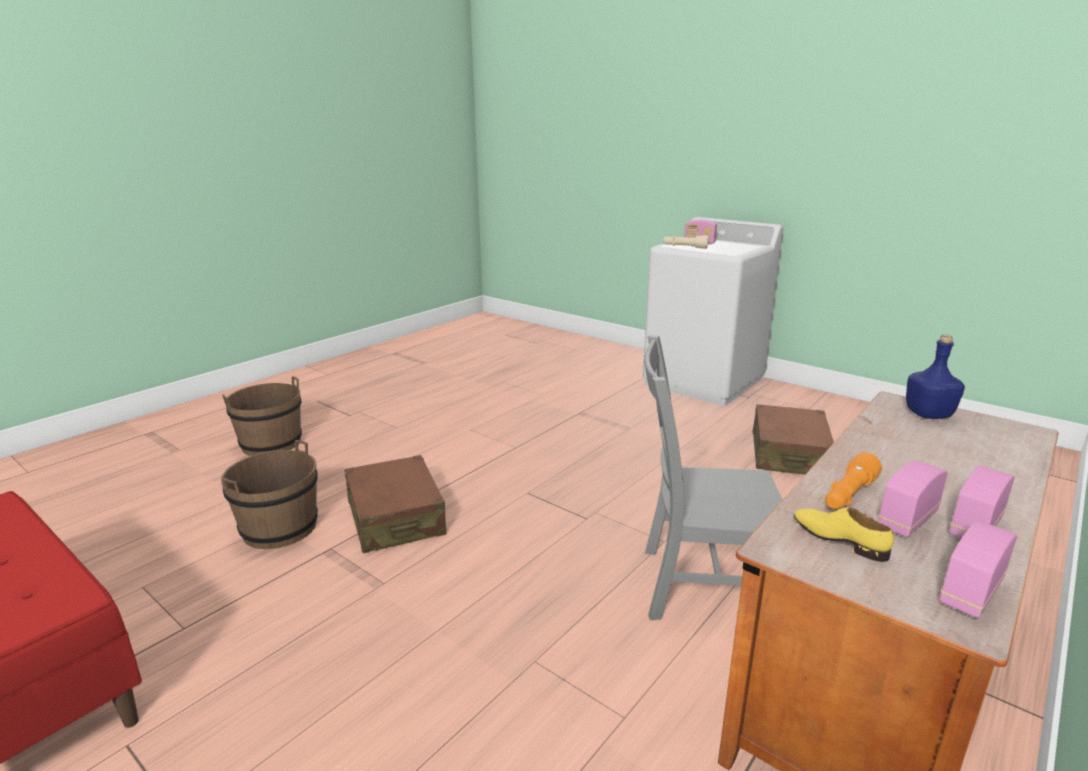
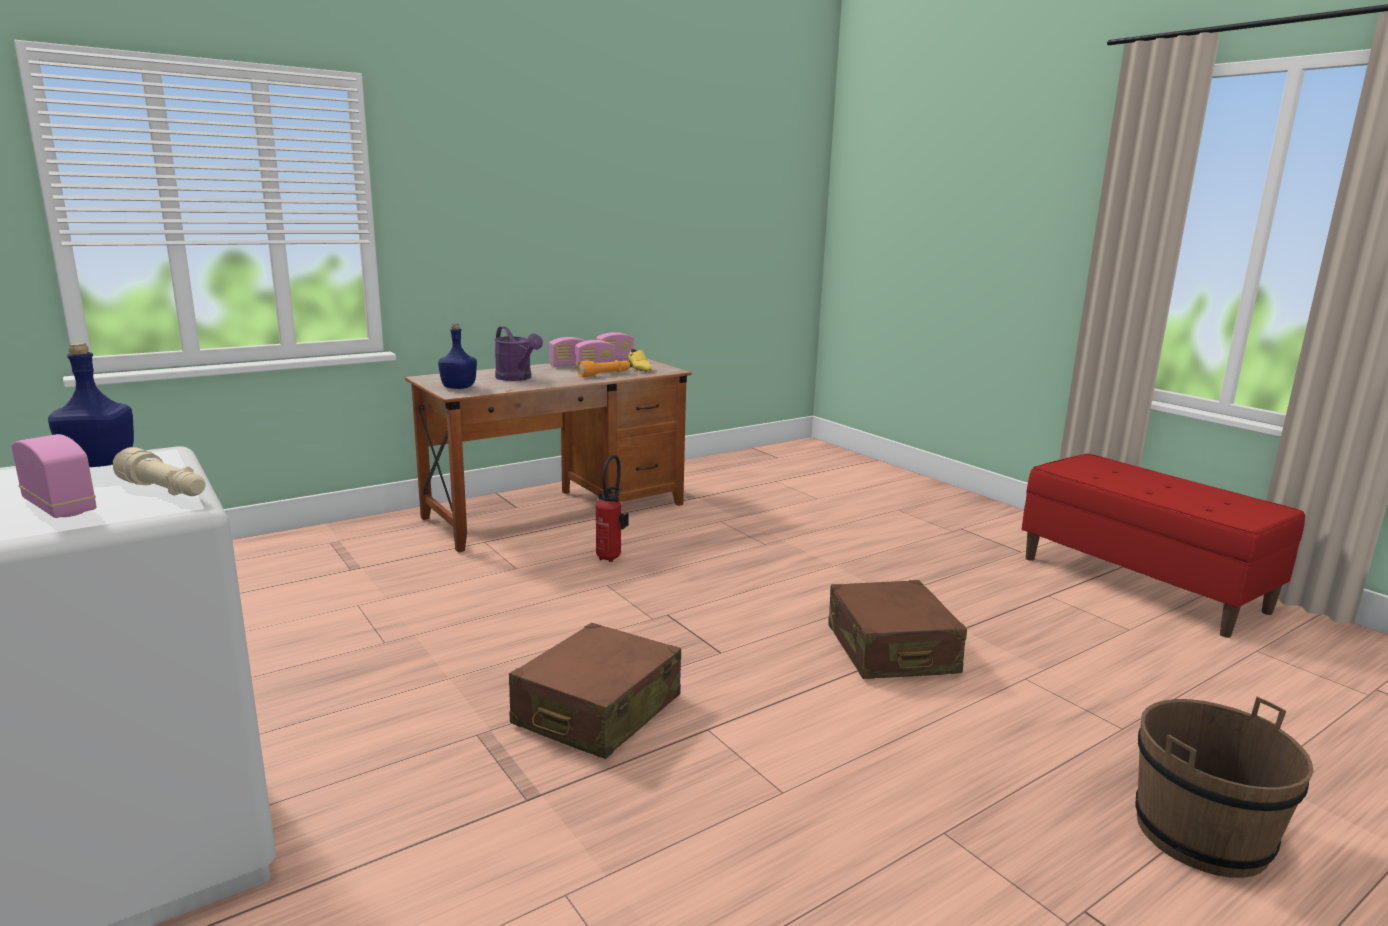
camera: 165 degrees left, 5 degrees down
(279, 528) = (1033, 662): brown bucket -> none
(698, 585) = (612, 557): grey chair -> fire extinguisher
(739, 250) = (100, 463): none -> blue bottle
(788, 454) = (322, 641): brown suitcase -> brown suitcase (597, 711)
(928, 452) = (517, 378): none -> purple watering can

